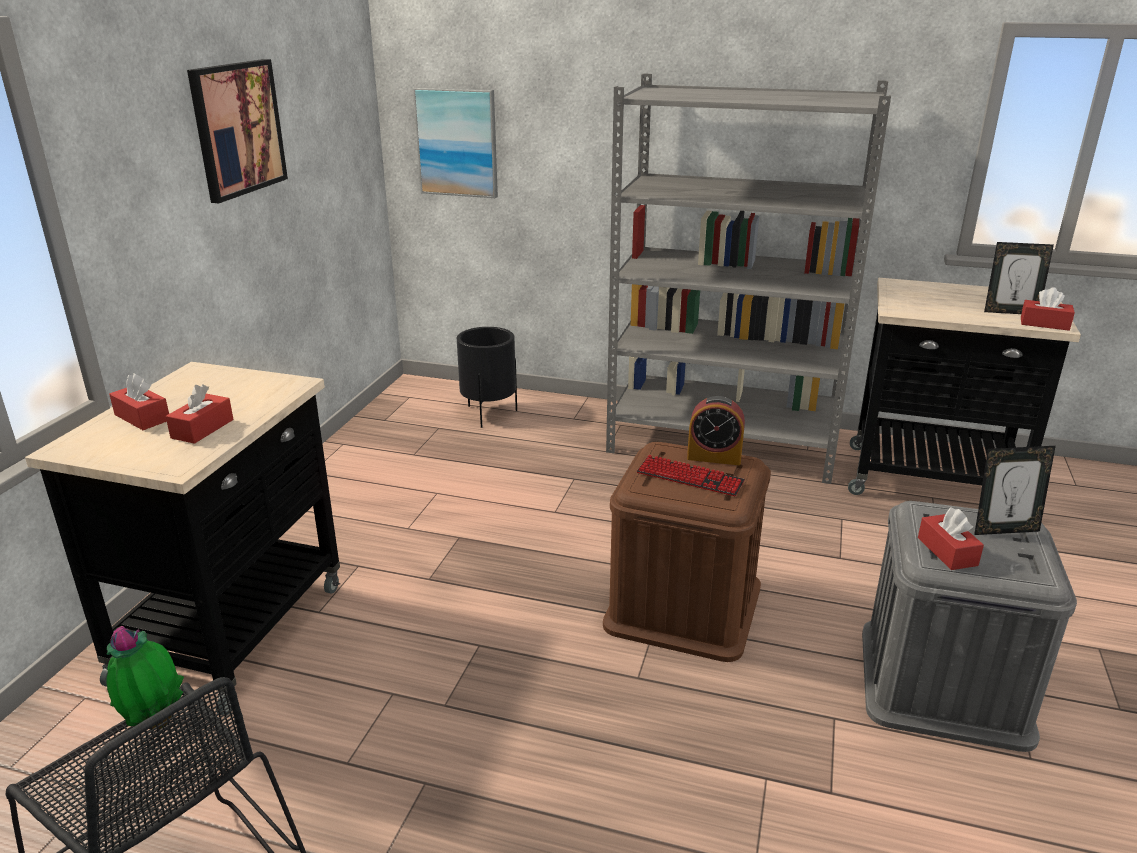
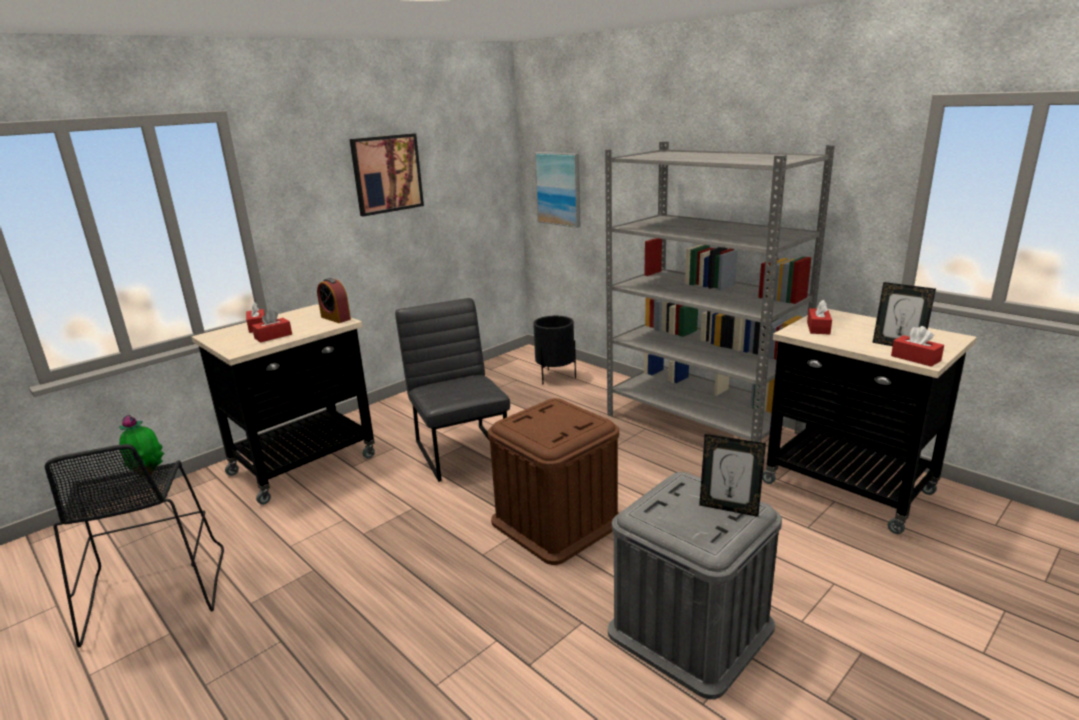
camera: 30 degrees right, 5 degrees down
(463, 545) = (461, 450): none -> grey chair
(689, 478) = (546, 423): keyboard -> none
(714, 457) = (581, 414): alarm clock -> alarm clock (335, 318)
(947, 551) = (661, 510): red tissue box -> red tissue box (818, 328)

